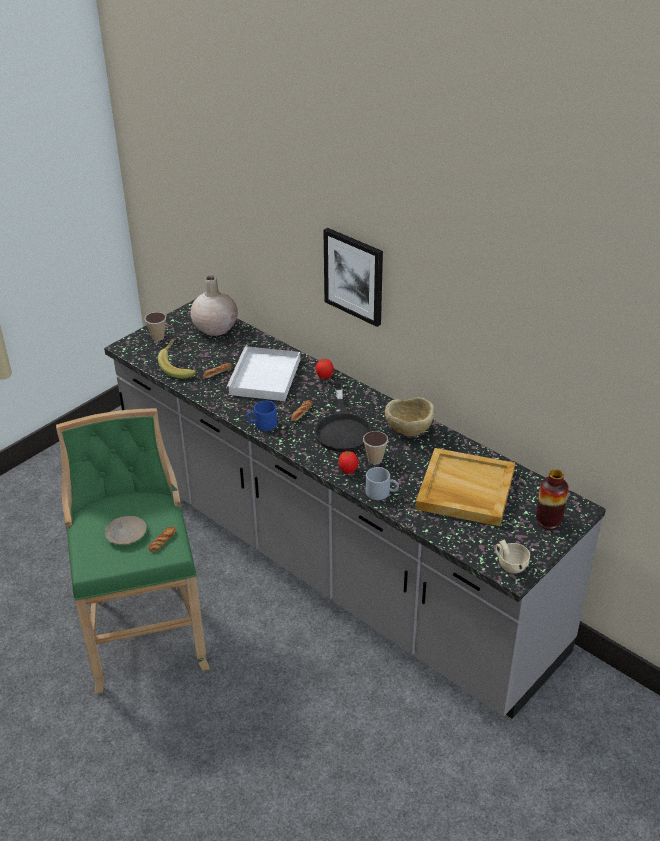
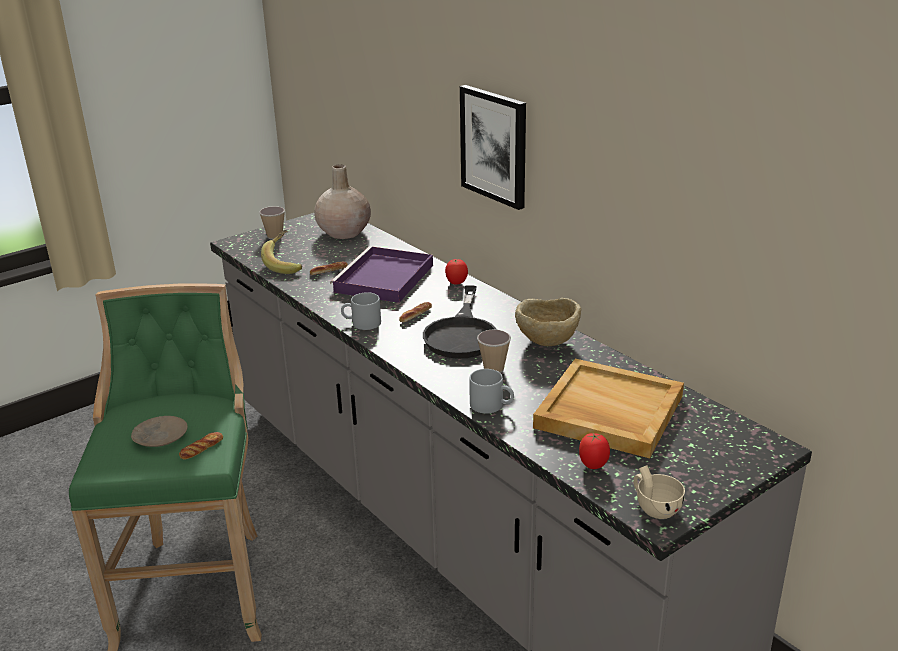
camera: 10 degrees right, 10 degrees down
(262, 425) = (361, 323): blue mug -> grey mug
(265, 378) = (383, 279): white tray -> purple tray
(348, 471) = (454, 378): tomato -> tomato (593, 465)
(548, 522) = (722, 459): vase -> none

